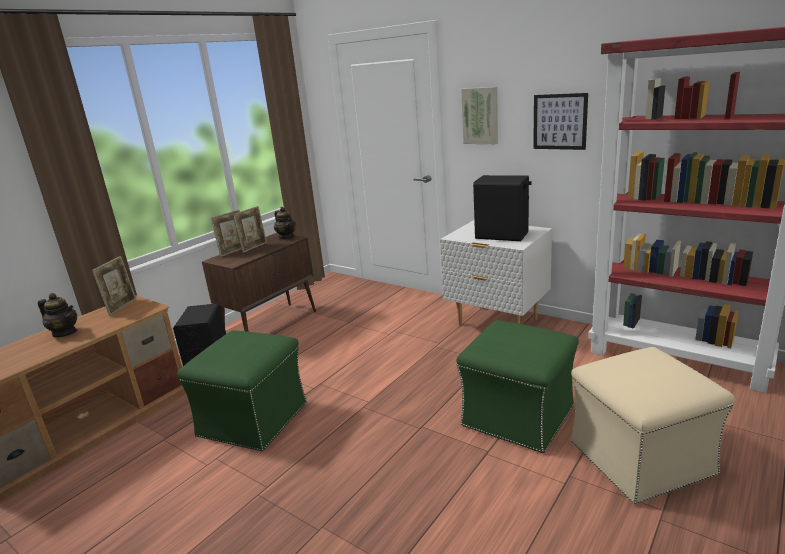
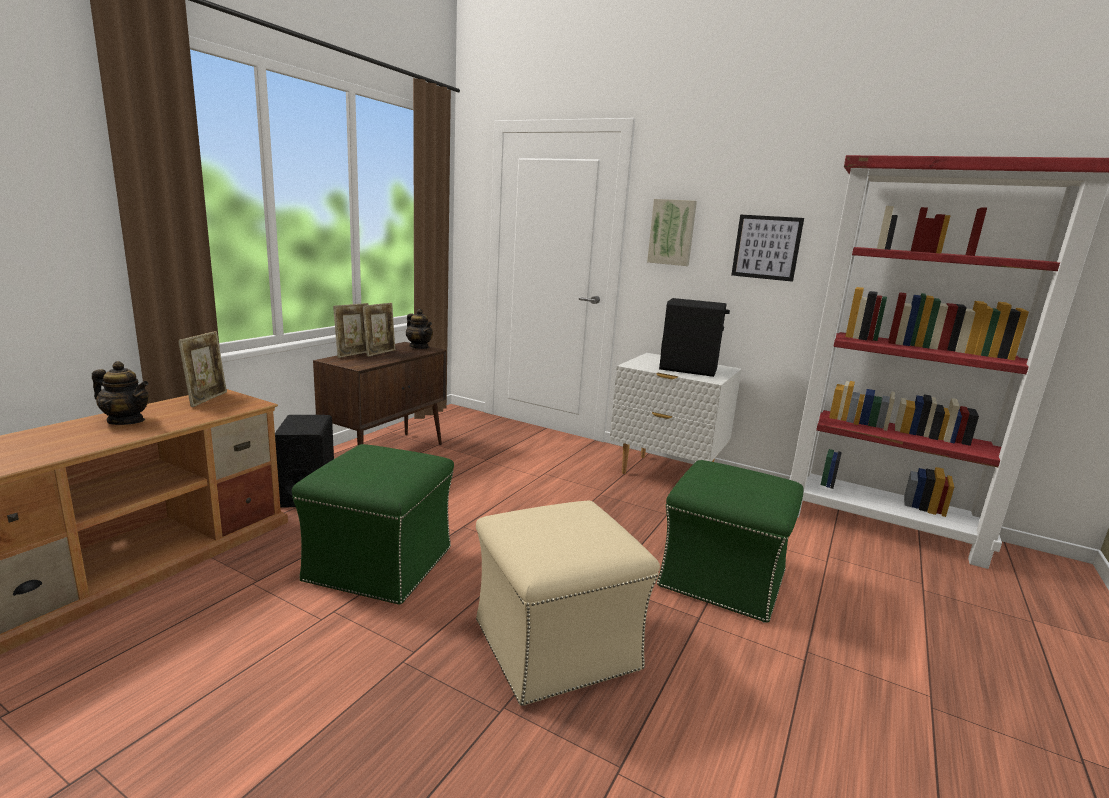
camera: 10 degrees left, 5 degrees down
(639, 458) = (880, 634): beige ottoman -> beige ottoman (554, 645)

